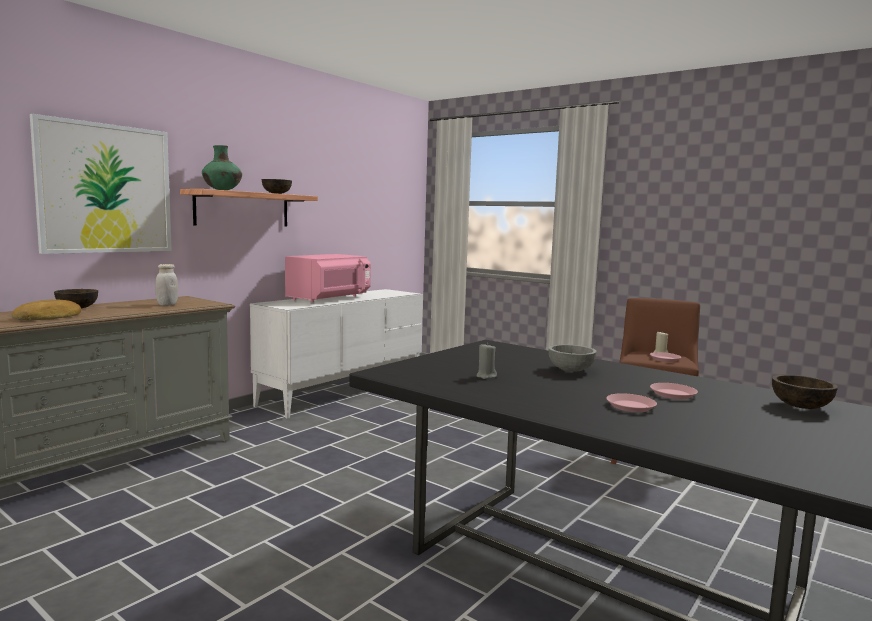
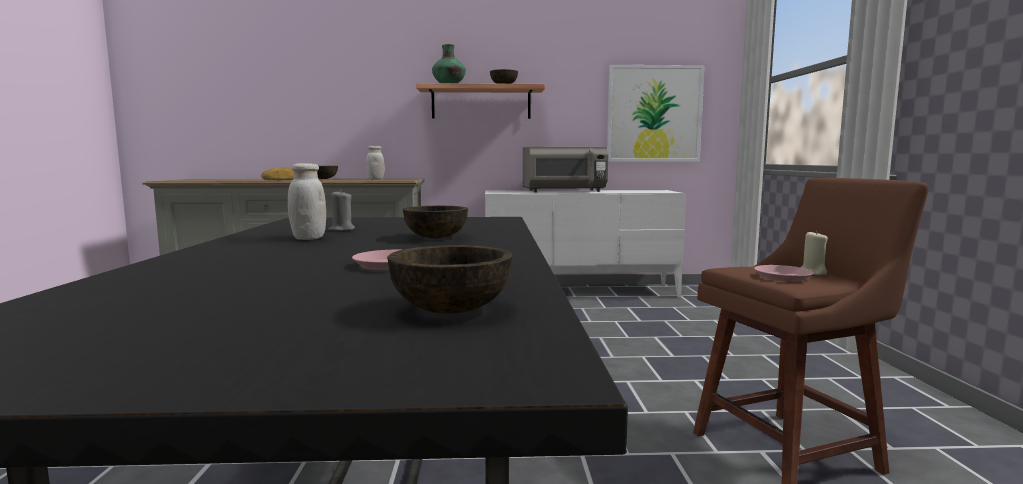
camera: 50 degrees right, 0 degrees up
(105, 189) = (360, 90): picture -> picture (654, 114)
(329, 299) = (563, 191): pink microwave -> grey microwave
(524, 388) = (308, 238): none -> white jar
(571, 370) = (436, 237): grey bowl -> brown bowl
(630, 406) = (284, 260): pink plate -> none

